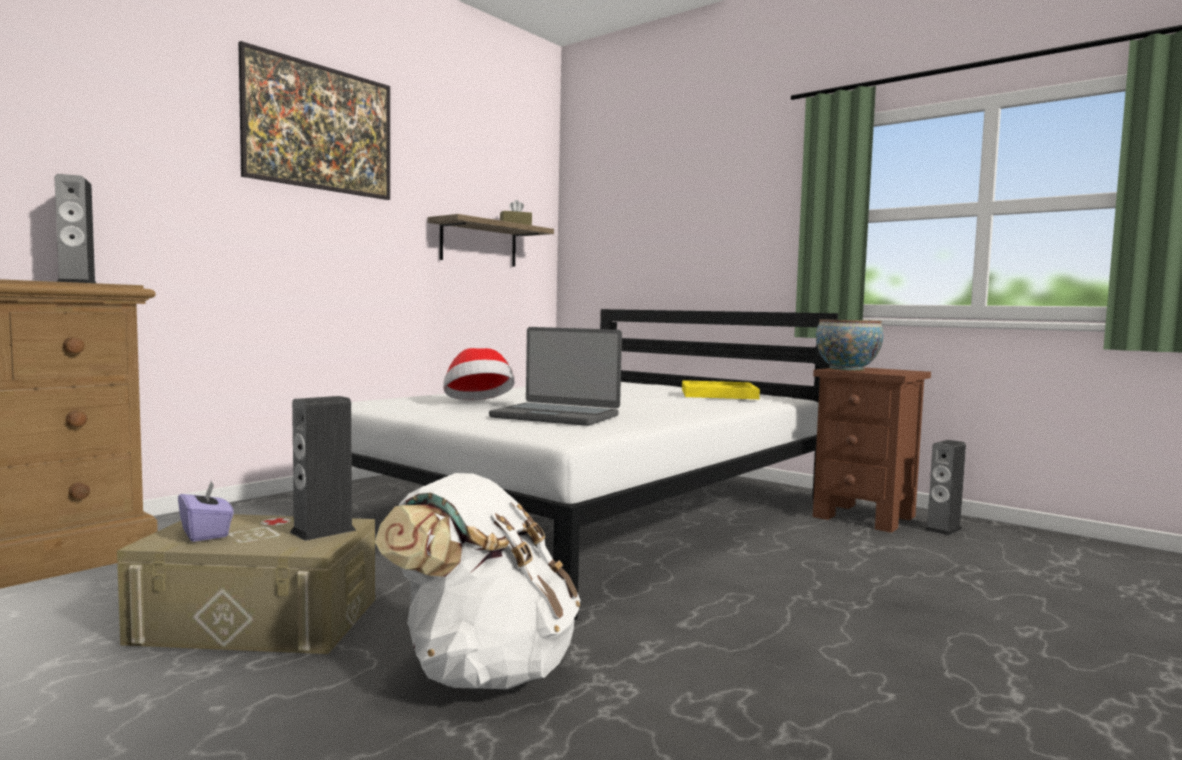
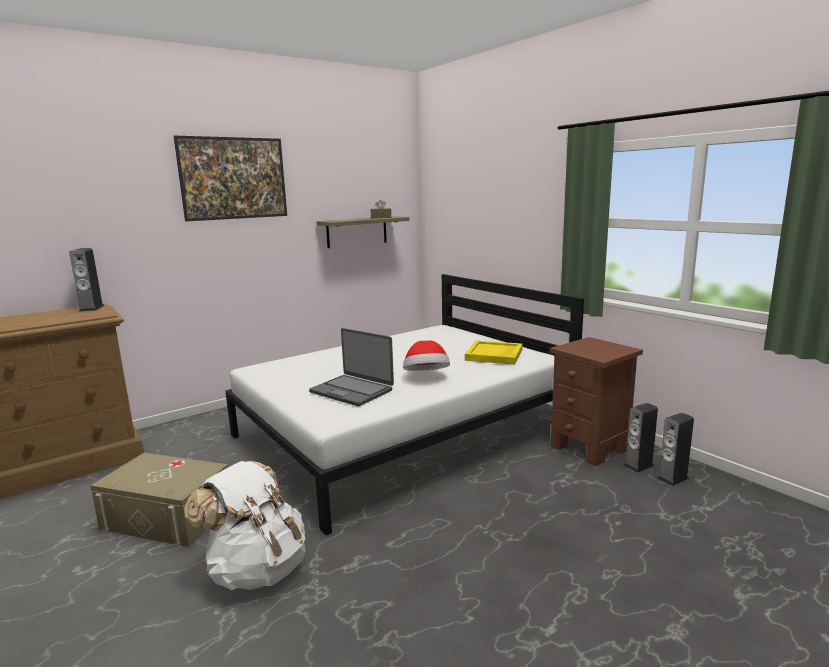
camera: 15 degrees right, 10 degrees up
(206, 533) = (137, 473): purple tissue box -> none
(323, 531) = (194, 475): speaker -> speaker (672, 478)
(478, 403) = (321, 370): hat -> hat (426, 376)
(847, 369) = (576, 347): bowl -> none

